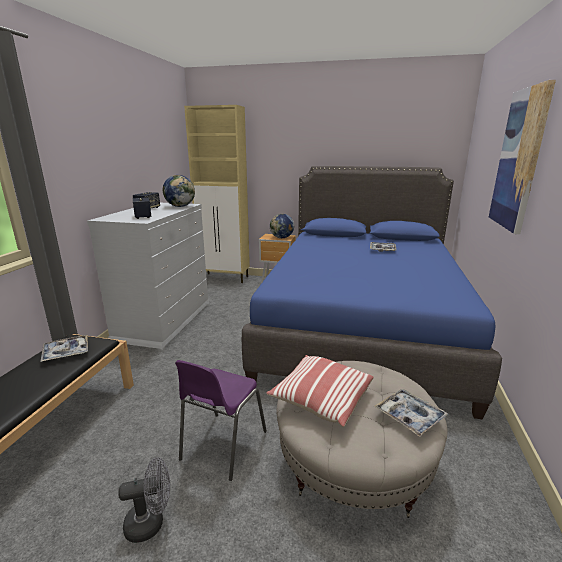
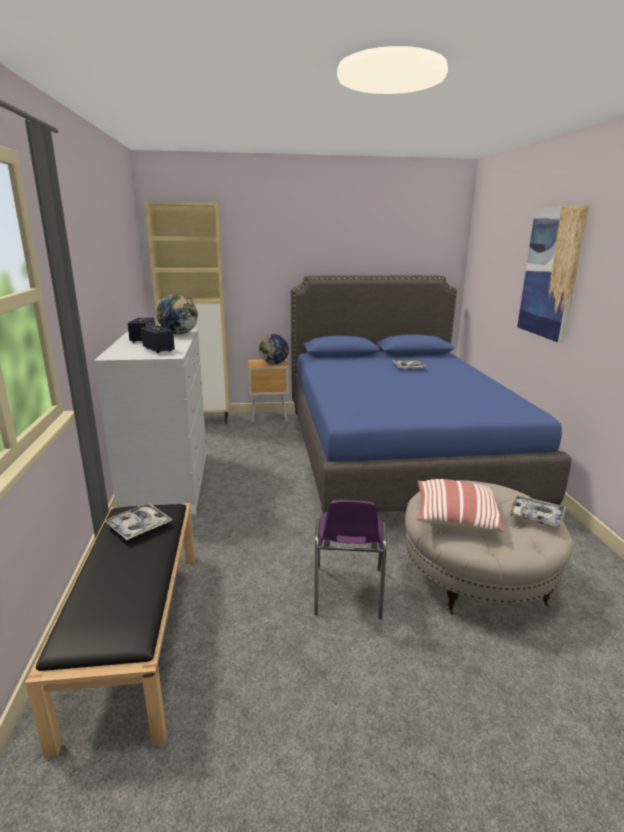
camera: 20 degrees left, 0 degrees up
(151, 522) = (335, 673): grey fan -> none

